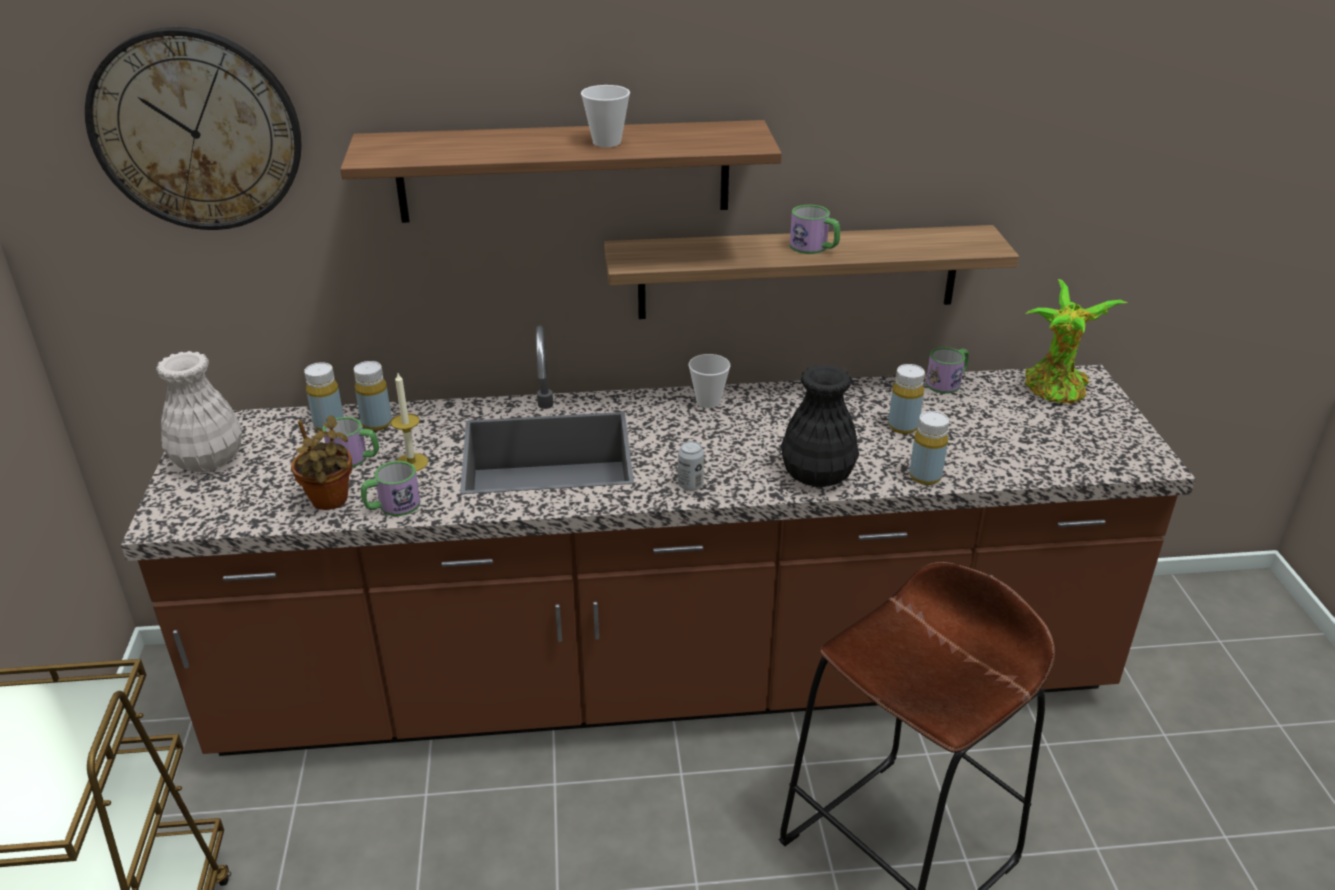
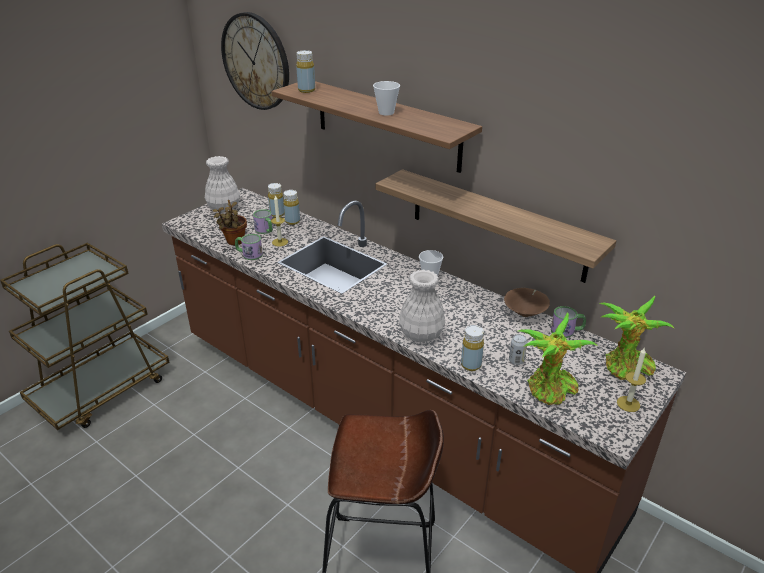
camera: 45 degrees right, 0 degrees up
(690, 485) = (361, 307): can -> can (516, 361)
(814, 248) = (488, 210): mug -> none
(817, 474) = (421, 334): black vase -> white vase
(879, 386) = (525, 313): none -> brown bowl
(903, 426) = (502, 338): yellow bottle -> yellow bottle (306, 90)
(1036, 455) = (549, 391): none -> potted plant
(1112, 424) = (628, 404): none -> candle

